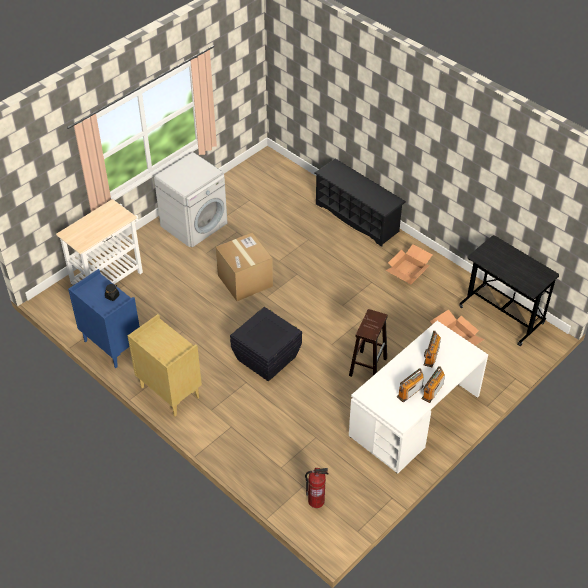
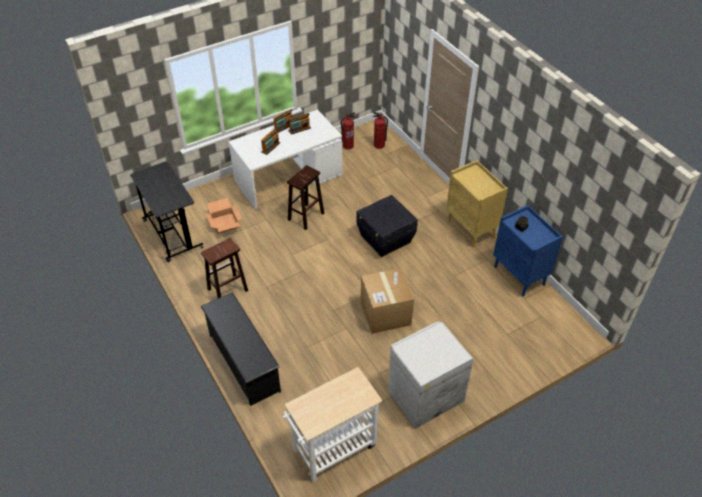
camera: 165 degrees left, 0 degrees up
(108, 279) = (523, 344): white cart -> white cart (333, 449)
(359, 489) = (348, 146): none -> fire extinguisher
(407, 271) = (227, 290): cardboard box -> brown stool

